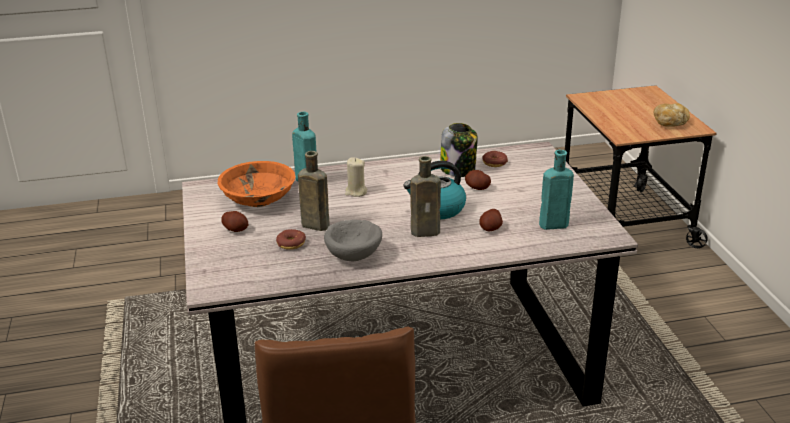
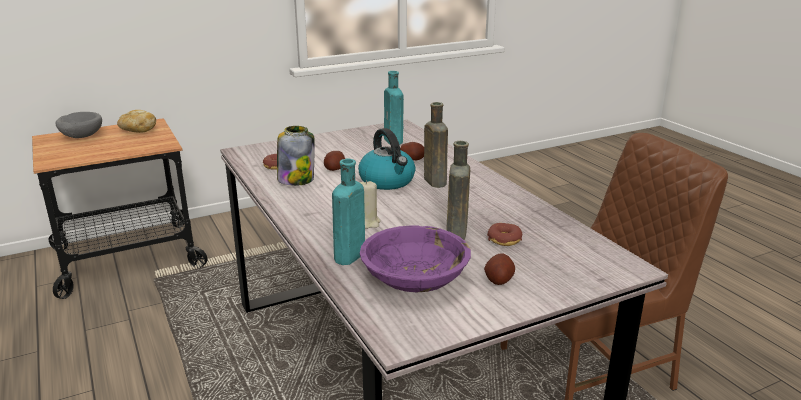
camera: 105 degrees left, 5 degrees down
(258, 199) = (415, 280): orange bowl -> purple bowl
(354, 255) = (499, 206): grey bowl -> grey bowl (81, 136)

